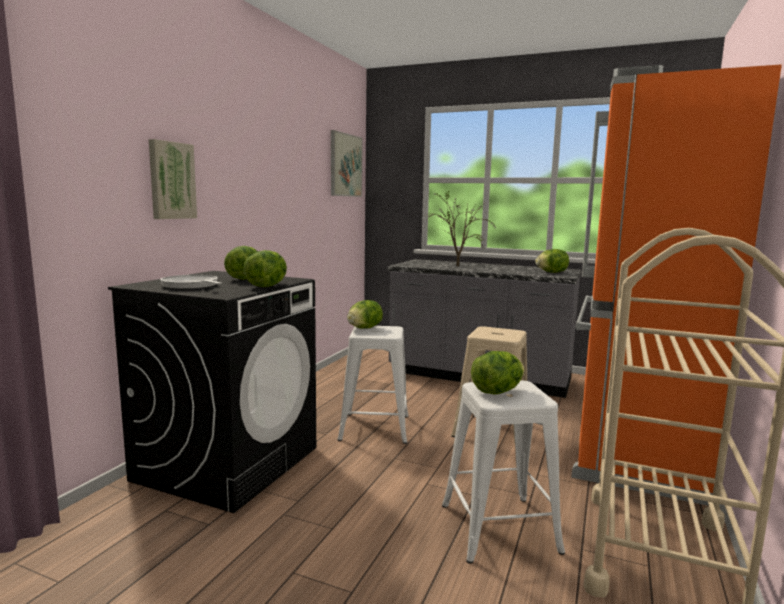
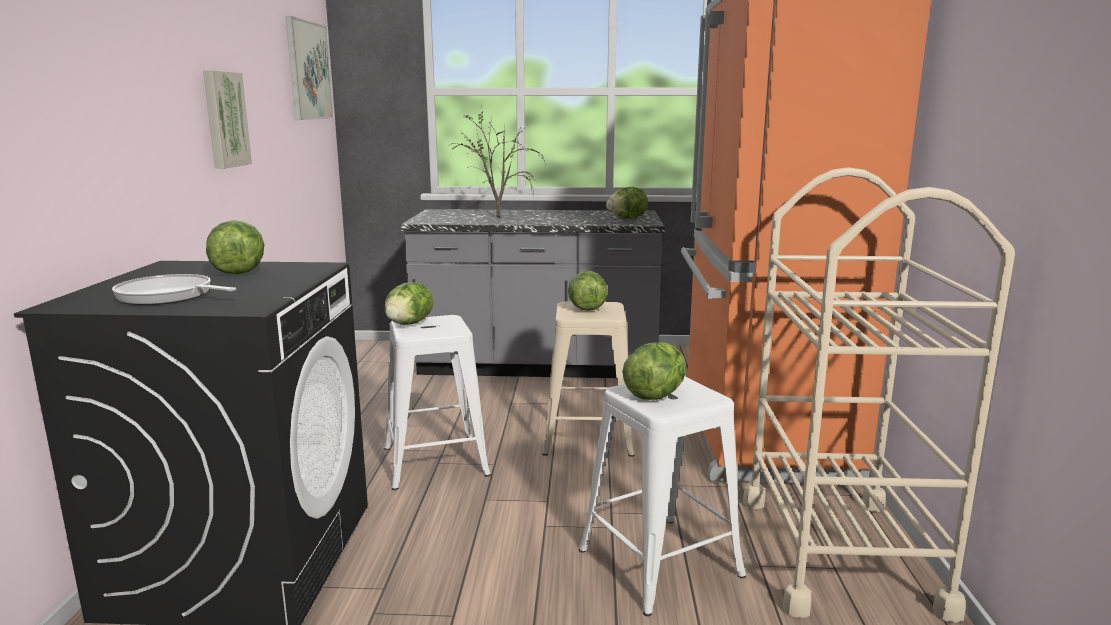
camera: 20 degrees left, 5 degrees up
(171, 180) = (81, 117): picture -> picture (224, 119)
(267, 286) = (295, 283): lettuce -> lettuce (586, 308)

